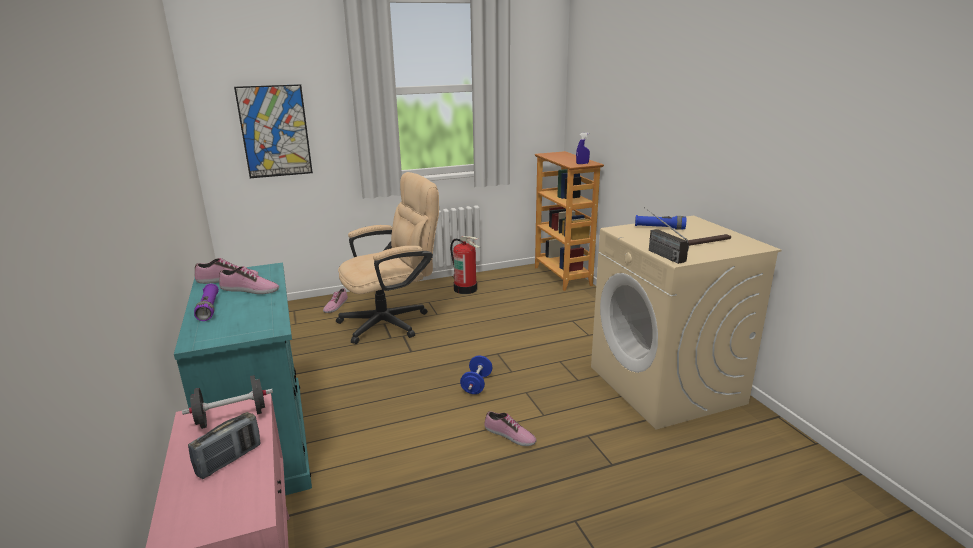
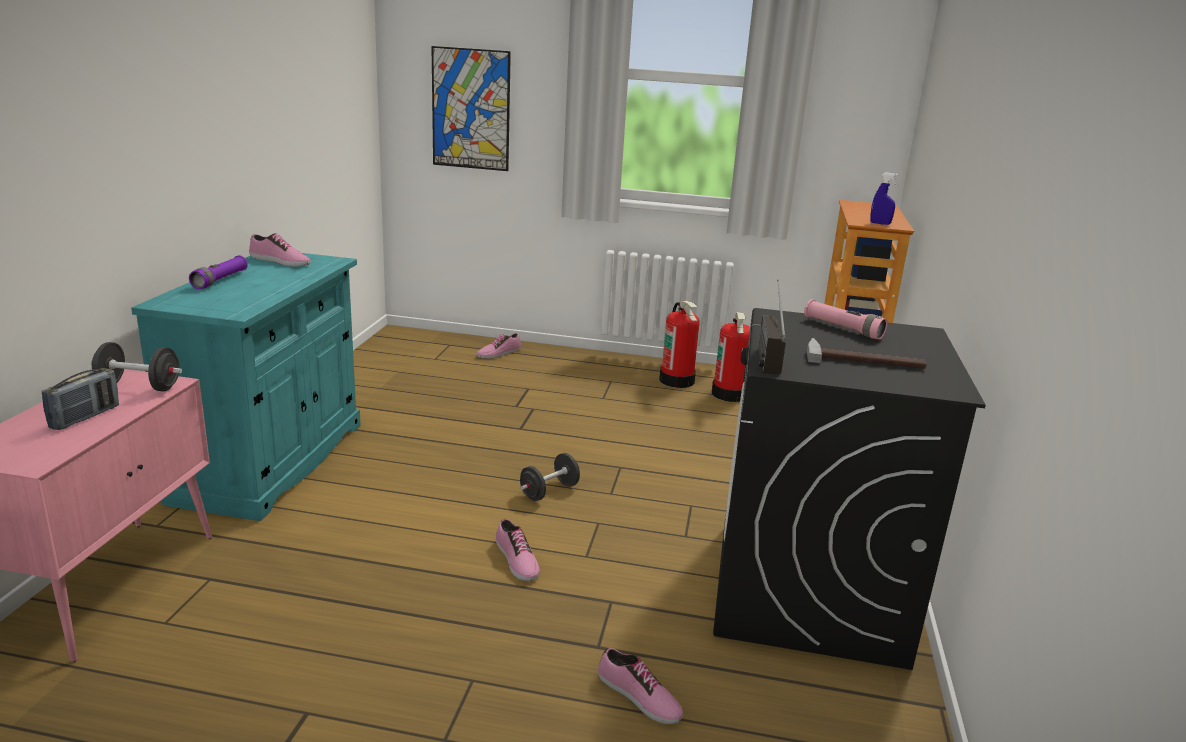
camera: 30 degrees right, 0 degrees up
(229, 460) = (85, 417): radio -> radio turned 45 degrees counterclockwise
(249, 290) = (281, 274): shoe -> shoe (638, 697)
(392, 321) = (540, 389): beige office chair -> none
(476, 384) = (549, 491): blue dumbbell -> black dumbbell
(503, 288) = (730, 394): none -> fire extinguisher
(659, 228) = (842, 329): blue flashlight -> pink flashlight
(666, 385) = (808, 592): beige washing machine -> black washing machine

